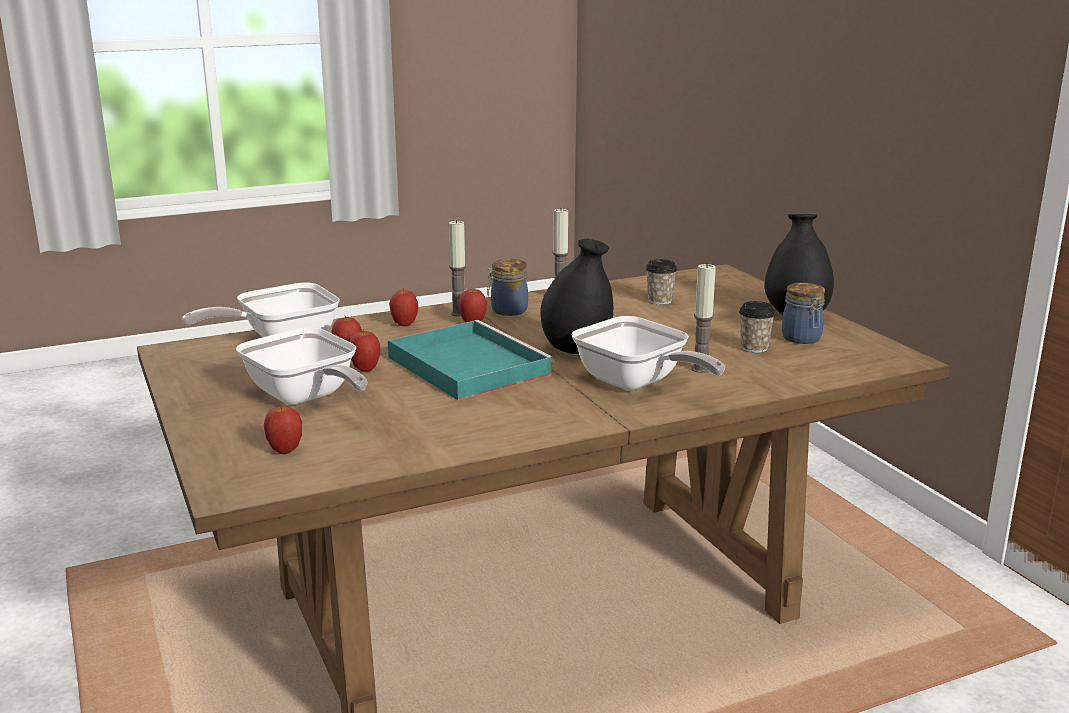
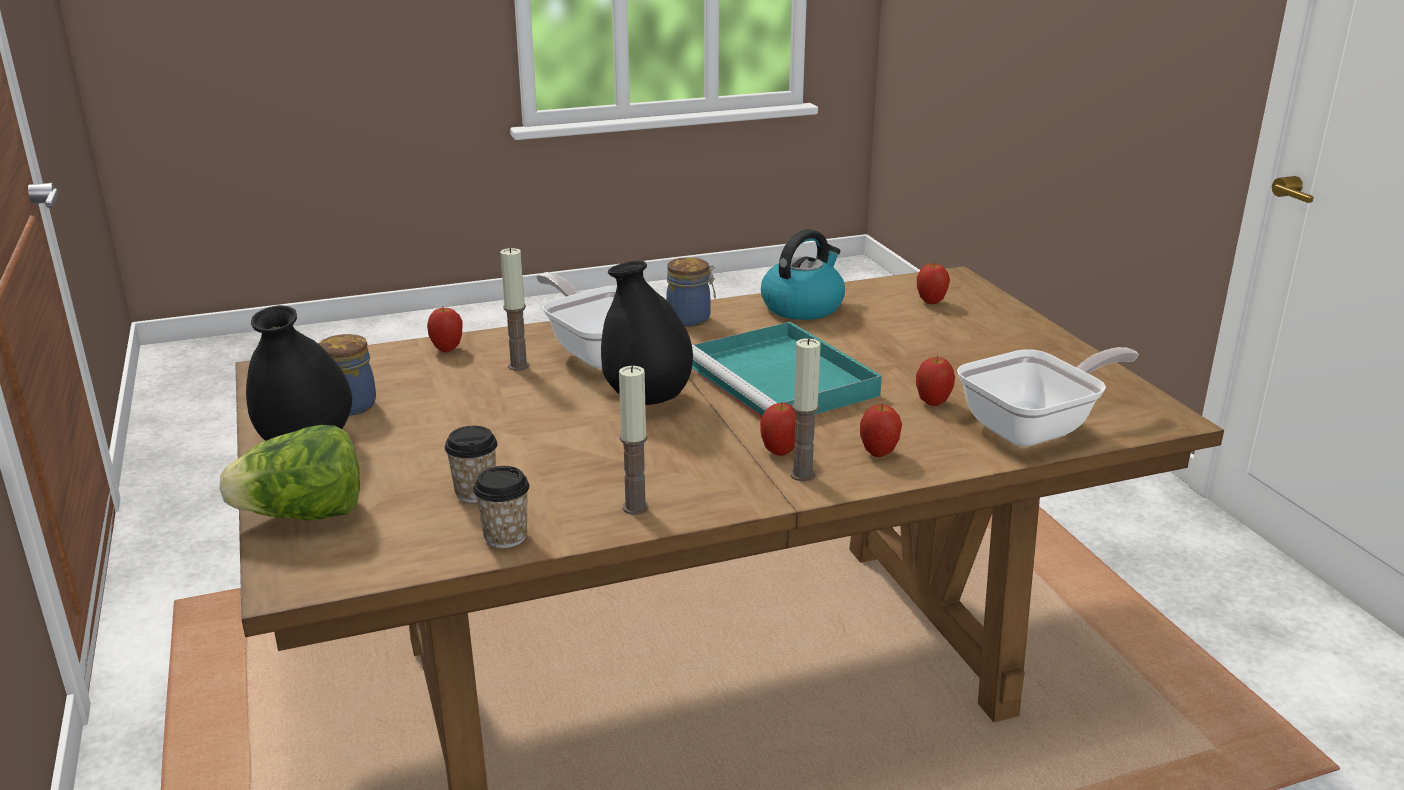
camera: 175 degrees left, 5 degrees up
(305, 398) = (946, 348): frying pan -> none
(365, 369) = (900, 379): apple -> apple (447, 349)
(438, 439) = (803, 306): none -> kettle
(507, 311) = (726, 478): jar -> jar (690, 319)
(748, 290) = (304, 516): none -> lettuce
(754, 348) = (427, 393): cup -> cup (505, 537)

